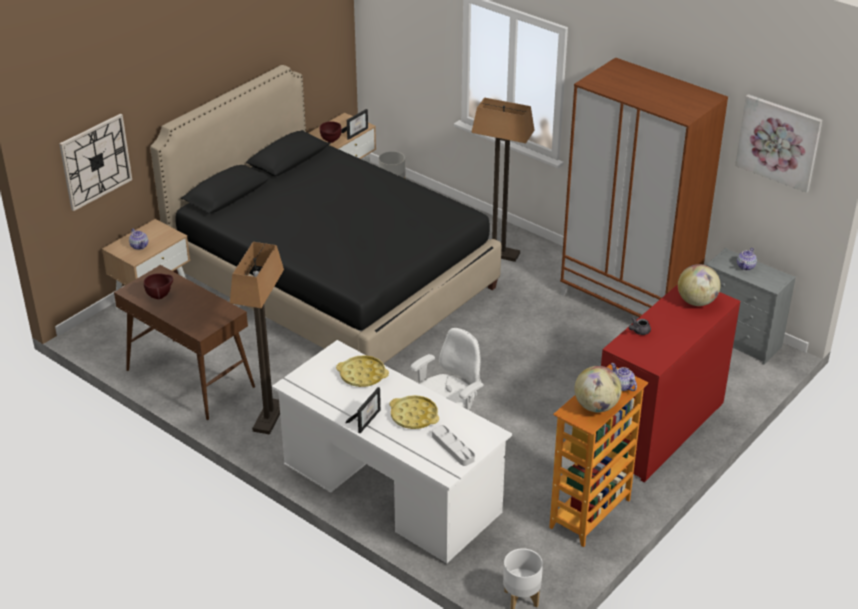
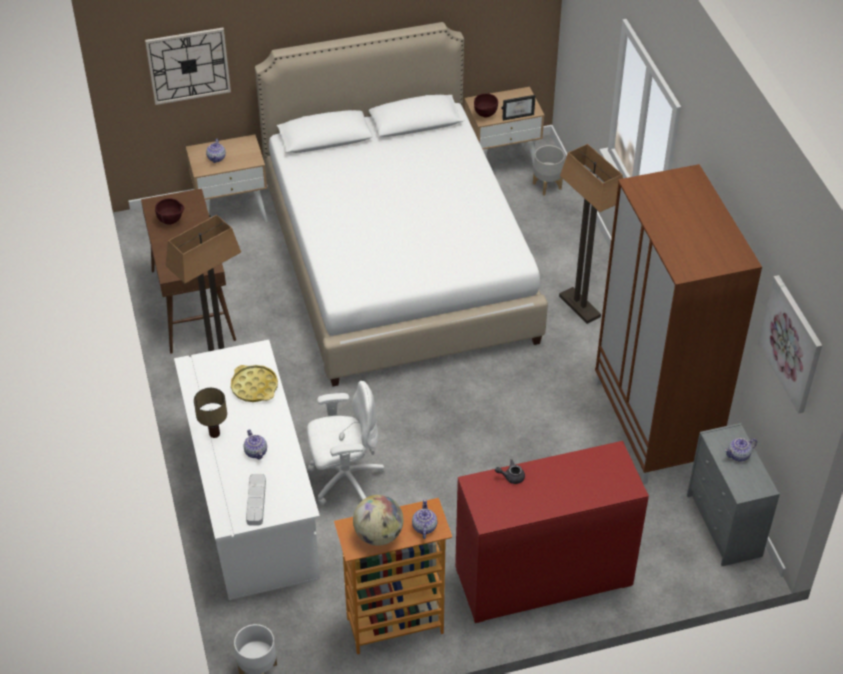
camera: 35 degrees right, 10 degrees up
(332, 281) = (398, 263): black bed -> white bed
(366, 419) = (215, 433): picture frame -> table lamp
(414, 416) = (256, 451): yellow tray -> teapot
(696, 301) = (603, 474): globe -> none

